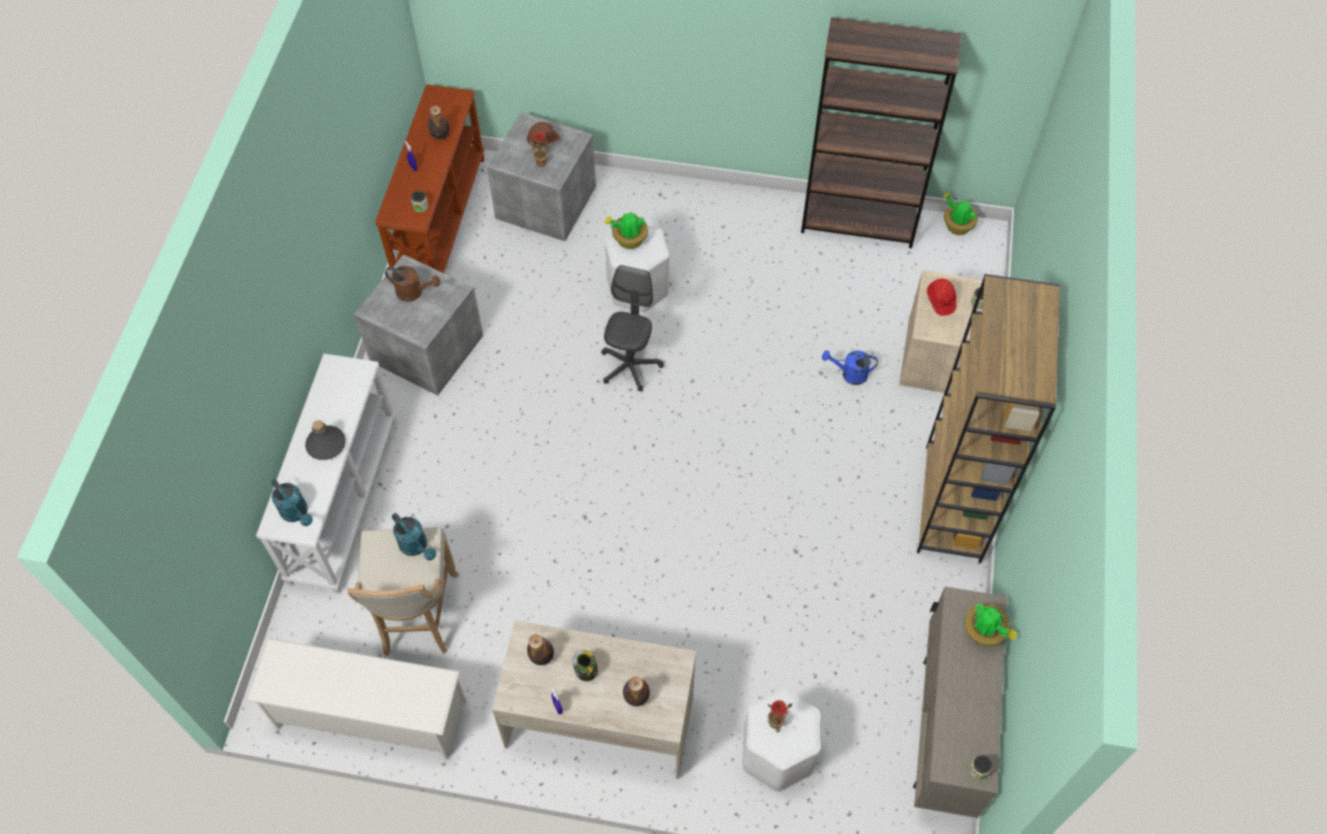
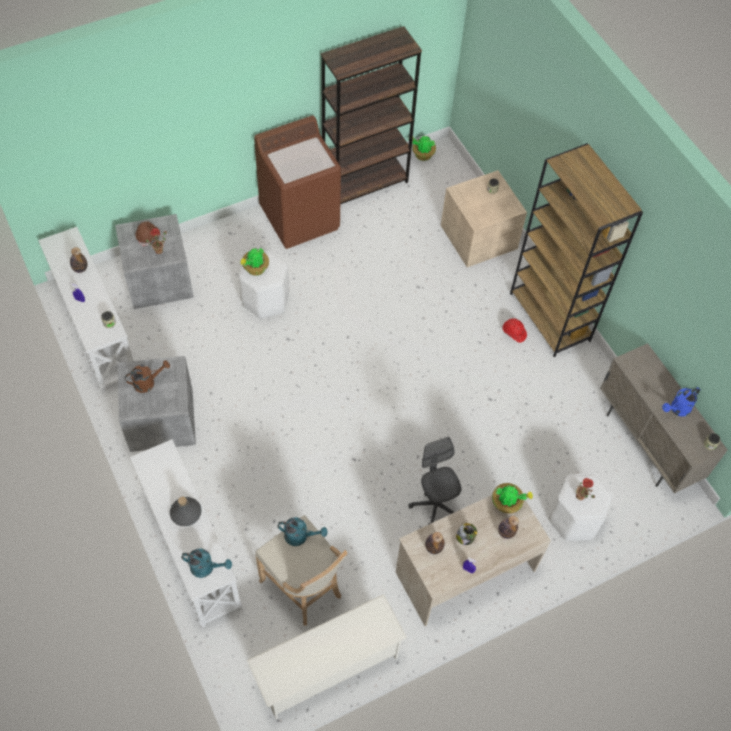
camera: 40 degrees left, 0 degrees up
(440, 220) = (96, 331): brown console table -> white console table
(630, 366) = (303, 351): grey office chair -> grey office chair (434, 504)
(751, 220) = (300, 217): none -> brown washing machine
(849, 374) = (434, 278): blue watering can -> blue watering can (677, 409)
(940, 301) = (471, 200): red hard hat -> red hard hat (514, 333)
(984, 633) = (653, 370): potted plant -> potted plant (507, 504)

